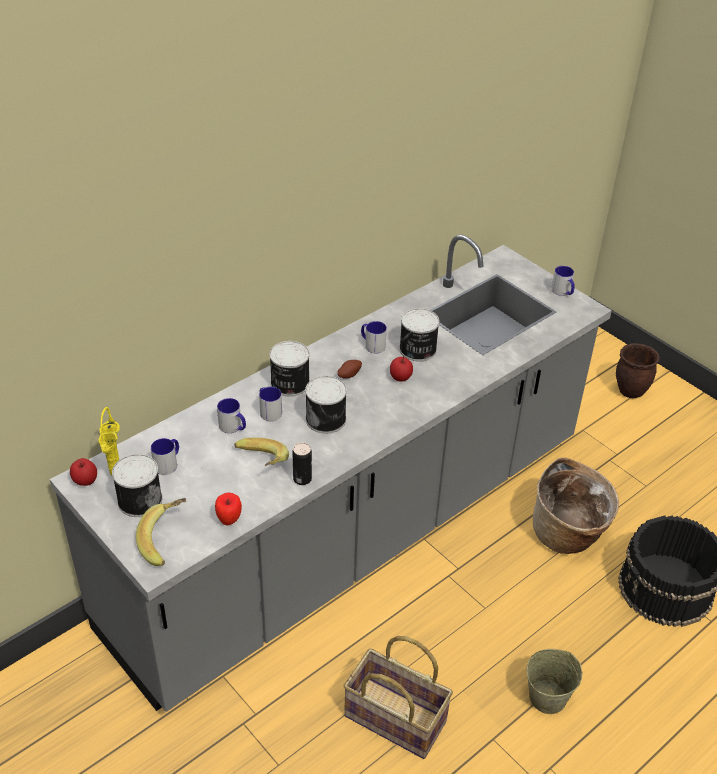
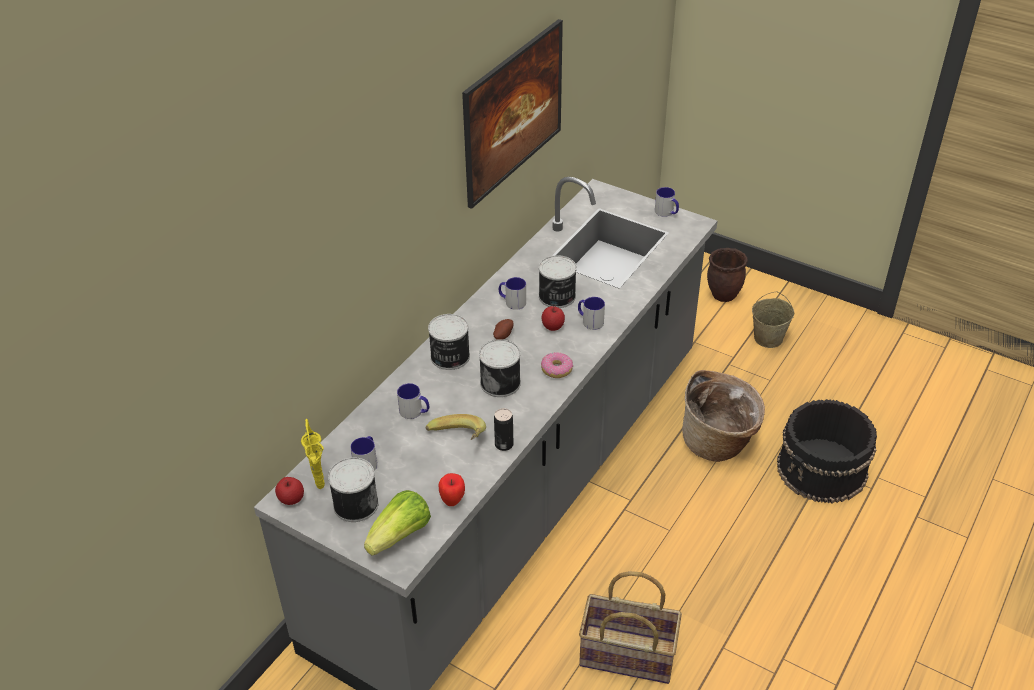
camera: 15 degrees left, 0 degrees up
(166, 540) = (400, 535): banana -> lettuce
(268, 411) = (442, 388): mug -> mug (589, 321)
(385, 419) = (557, 369): none -> donut
(407, 186) = (514, 139): none -> picture
(548, 697) = (757, 595): beige bucket -> beige bucket (768, 338)

